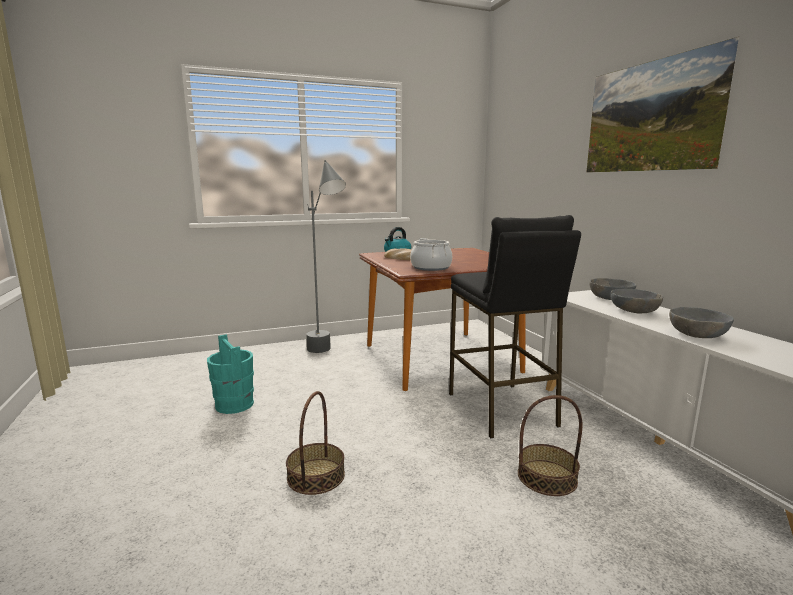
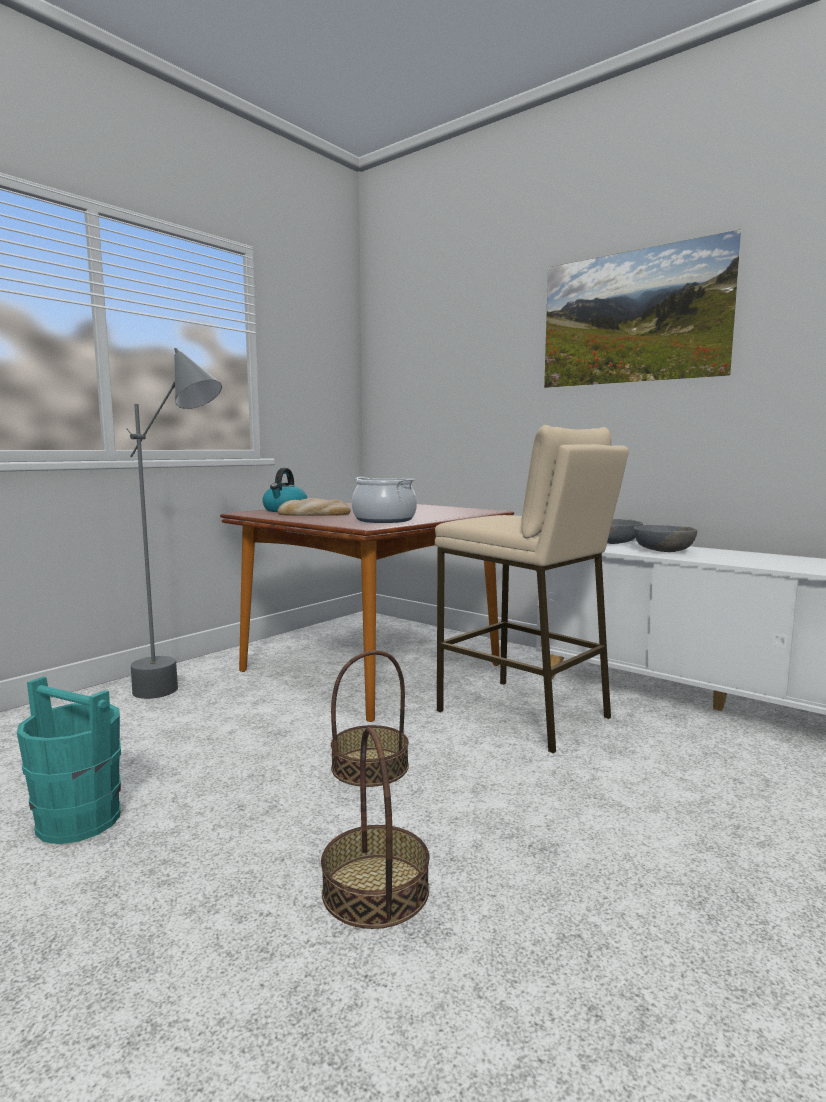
camera: 30 degrees left, 5 degrees down
(501, 409) = (523, 714): black stool -> beige stool
(547, 477) = (667, 781): basket -> basket (370, 767)
(697, 335) = (765, 563): grey bowl -> none

